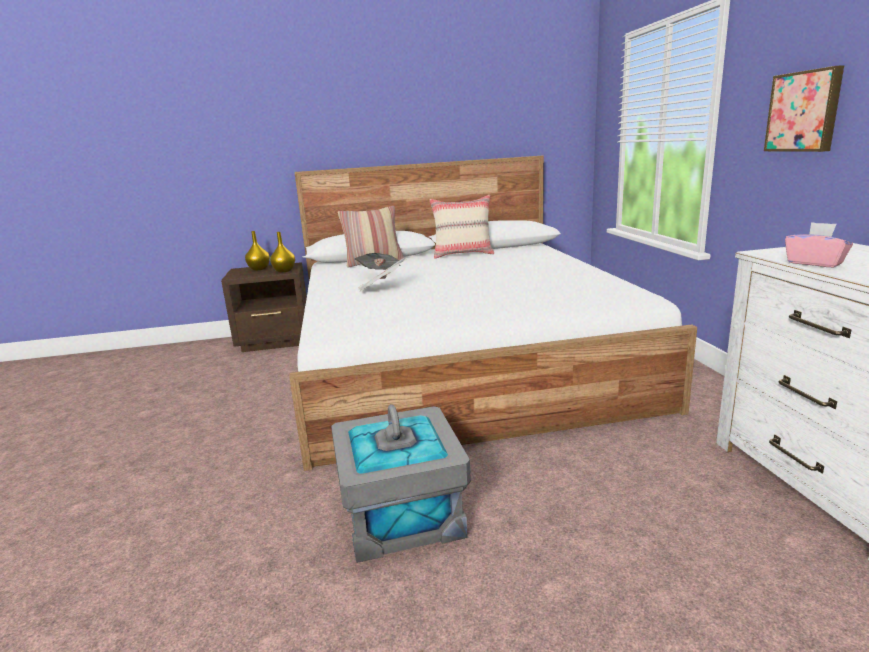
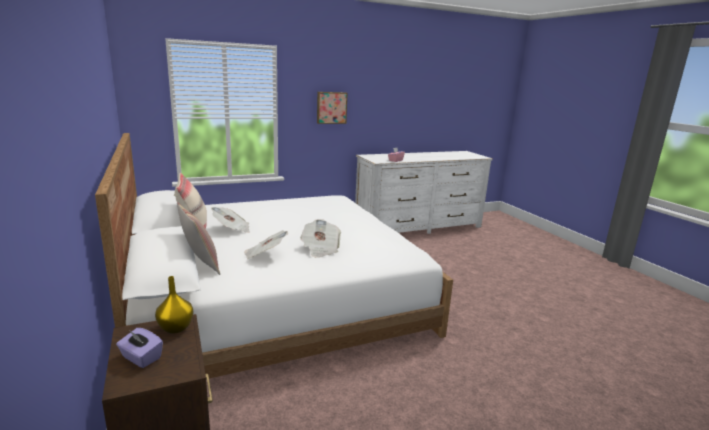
camera: 105 degrees left, 0 degrees up
(259, 269) = (141, 358): yellow vase -> purple tissue box
(403, 515) = (459, 301): grey storage box -> none
(462, 262) = (232, 229): none -> newspaper

